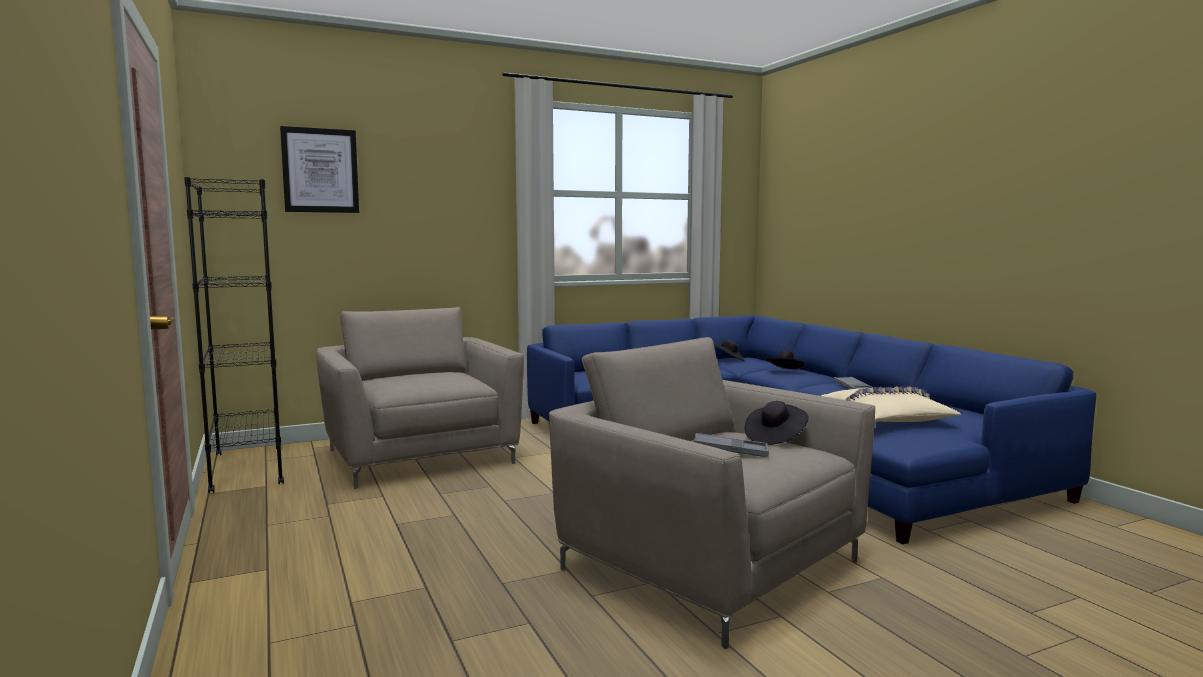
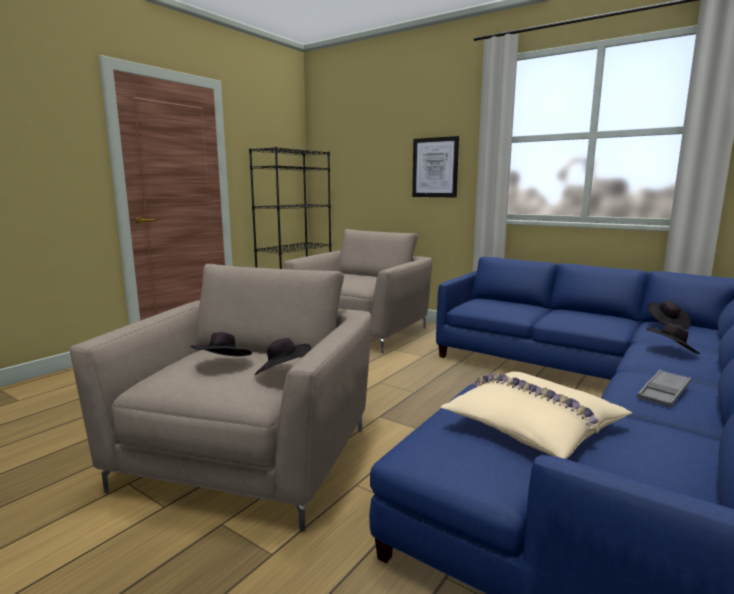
camera: 60 degrees right, 5 degrees up
(320, 170) = (362, 137): picture -> picture (435, 167)
(730, 451) = (223, 365): grey tray -> black hat

